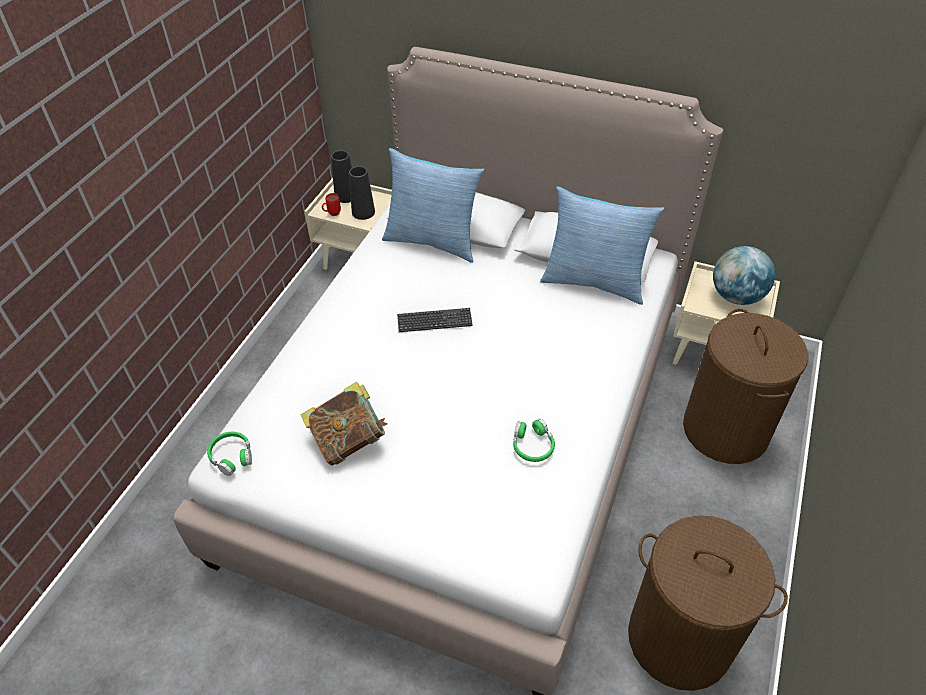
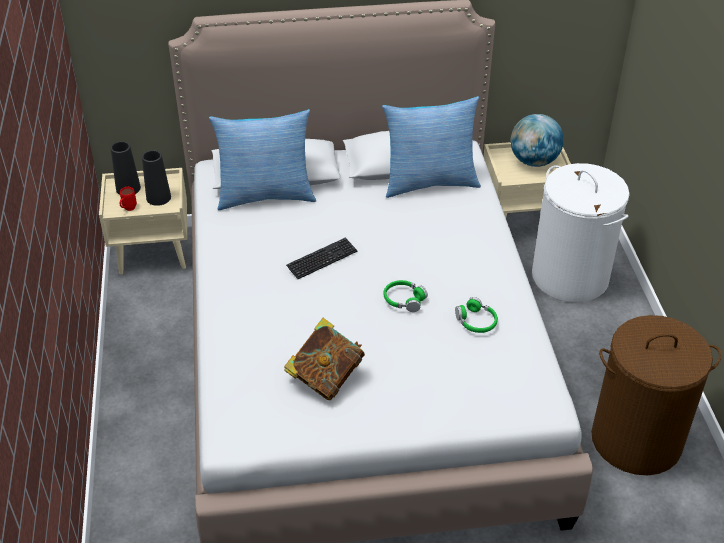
camera: 30 degrees left, 5 degrees down
(232, 456) = (233, 431): green headphones -> green headphones (404, 300)
(726, 430) = (570, 277): brown laundry basket -> white laundry basket

